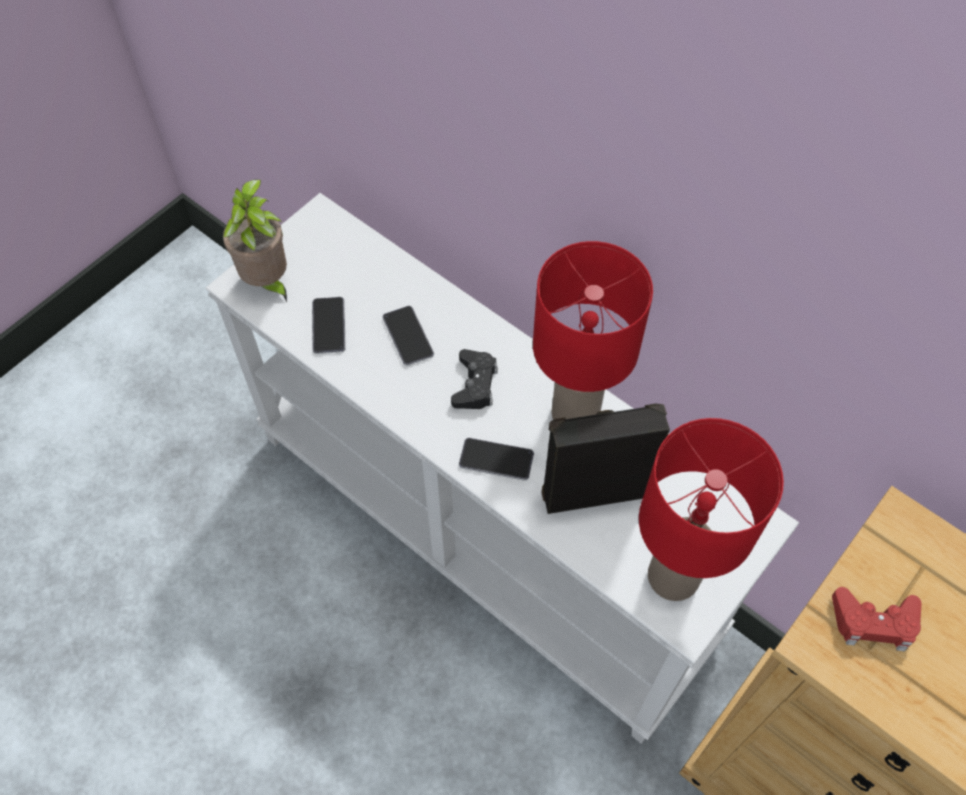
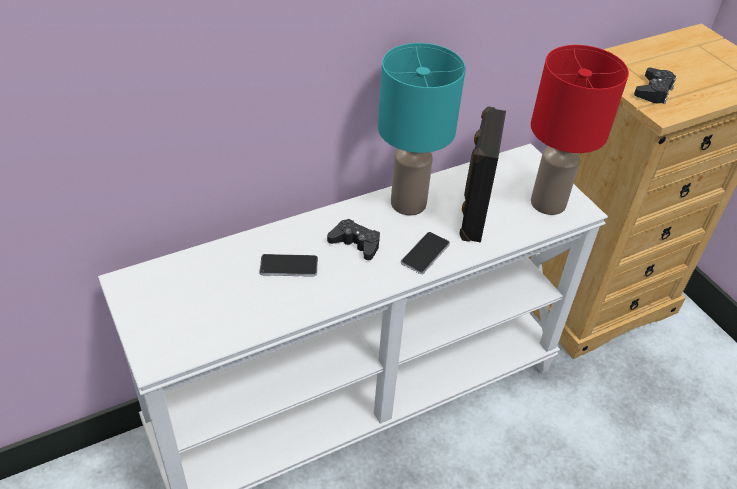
camera: 70 degrees left, 15 degrees down
(267, 282) = (169, 338): potted plant -> none
(328, 326) = (245, 311): phone -> none
(573, 413) = (407, 204): red table lamp -> turquoise table lamp
(873, 622) = (653, 91): red game controller -> black game controller

